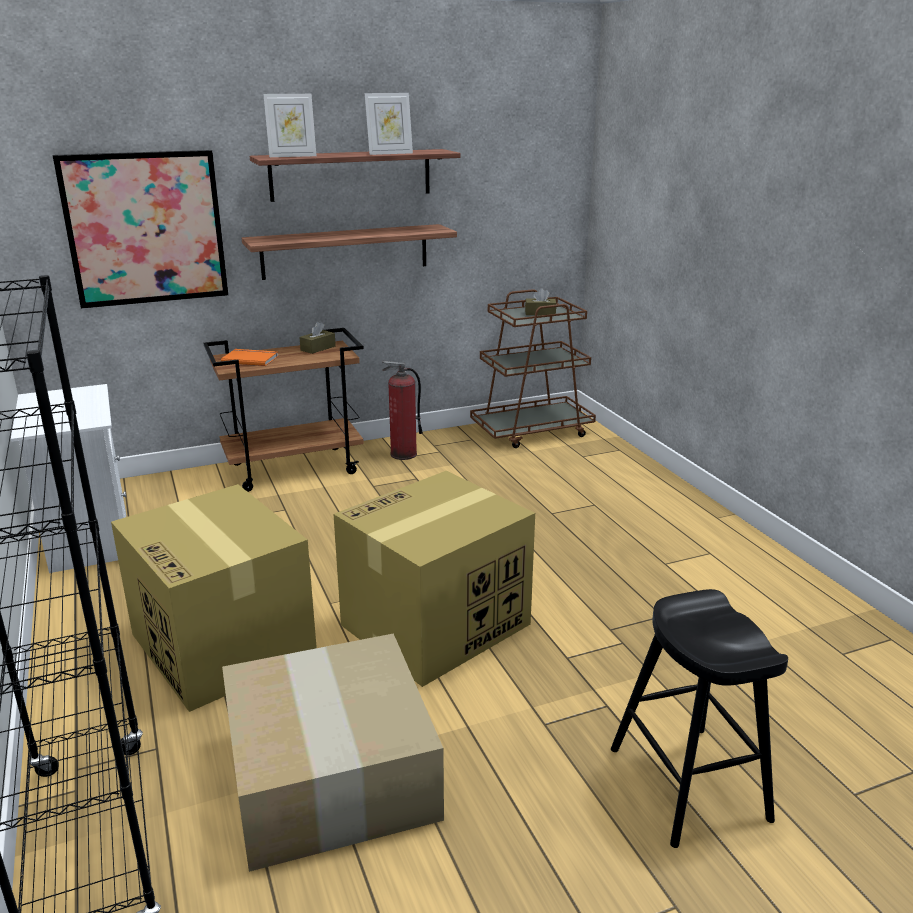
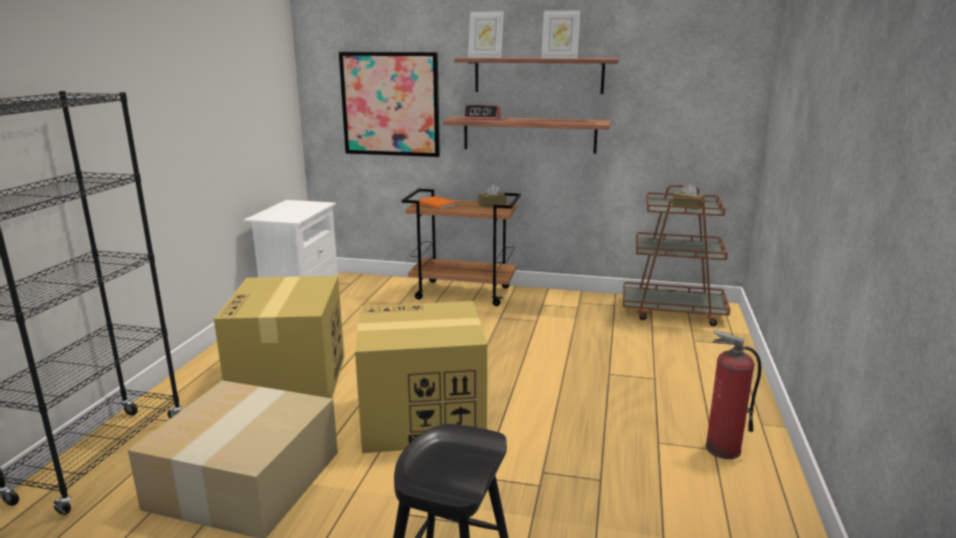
camera: 35 degrees right, 5 degrees down
(292, 237) = (482, 118): none -> alarm clock
(403, 454) = (548, 302): fire extinguisher -> fire extinguisher (722, 449)

